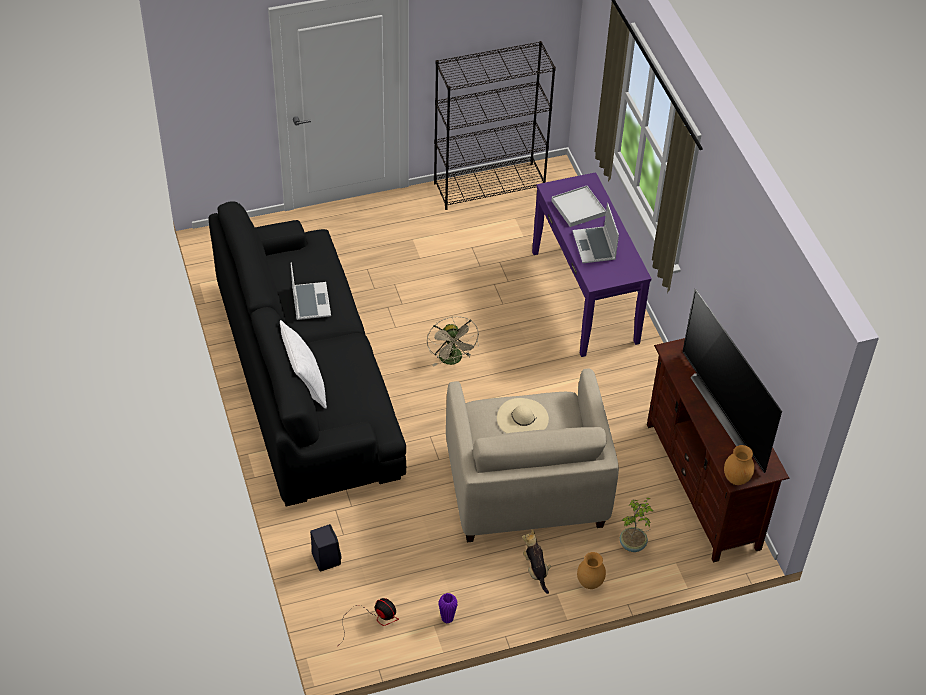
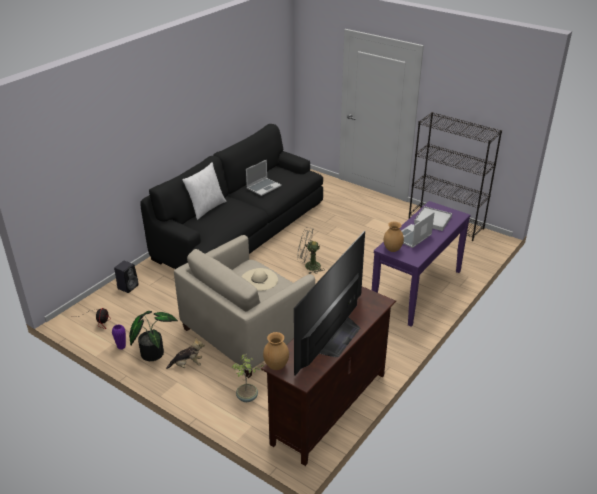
camera: 55 degrees right, 15 degrees down
(452, 360) = (308, 266): beige fan -> beige fan turned 60 degrees clockwise
(484, 592) = (153, 352): none -> potted plant
(535, 570) = (187, 365): plush toy -> plush toy turned 45 degrees clockwise
(589, 583) = (197, 392): brown vase -> brown vase (392, 249)

